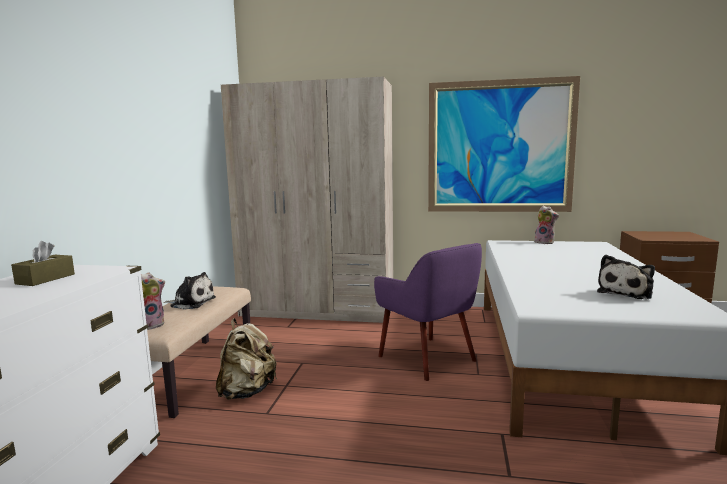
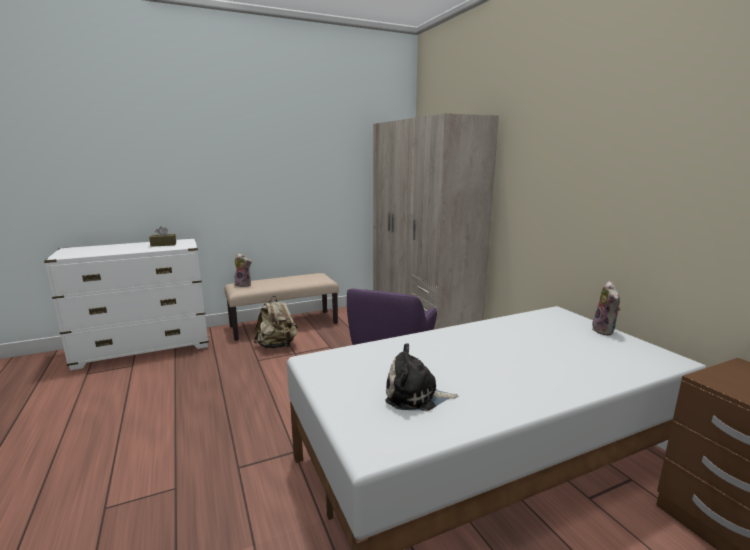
camera: 55 degrees right, 5 degrees up
(191, 302) = (286, 280): plush toy -> none
(500, 147) = (589, 193): picture -> none

